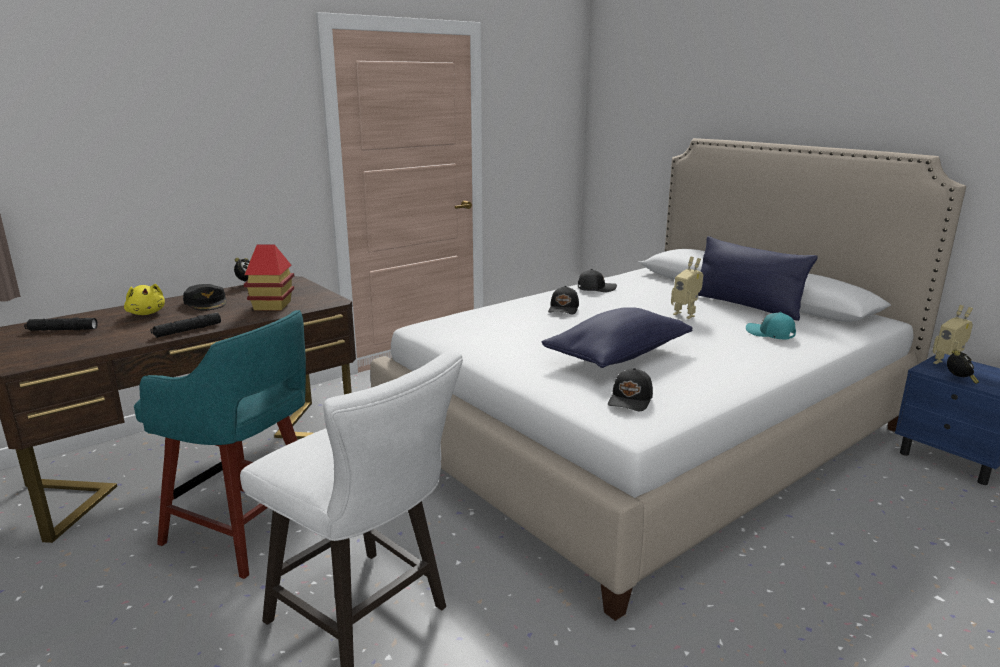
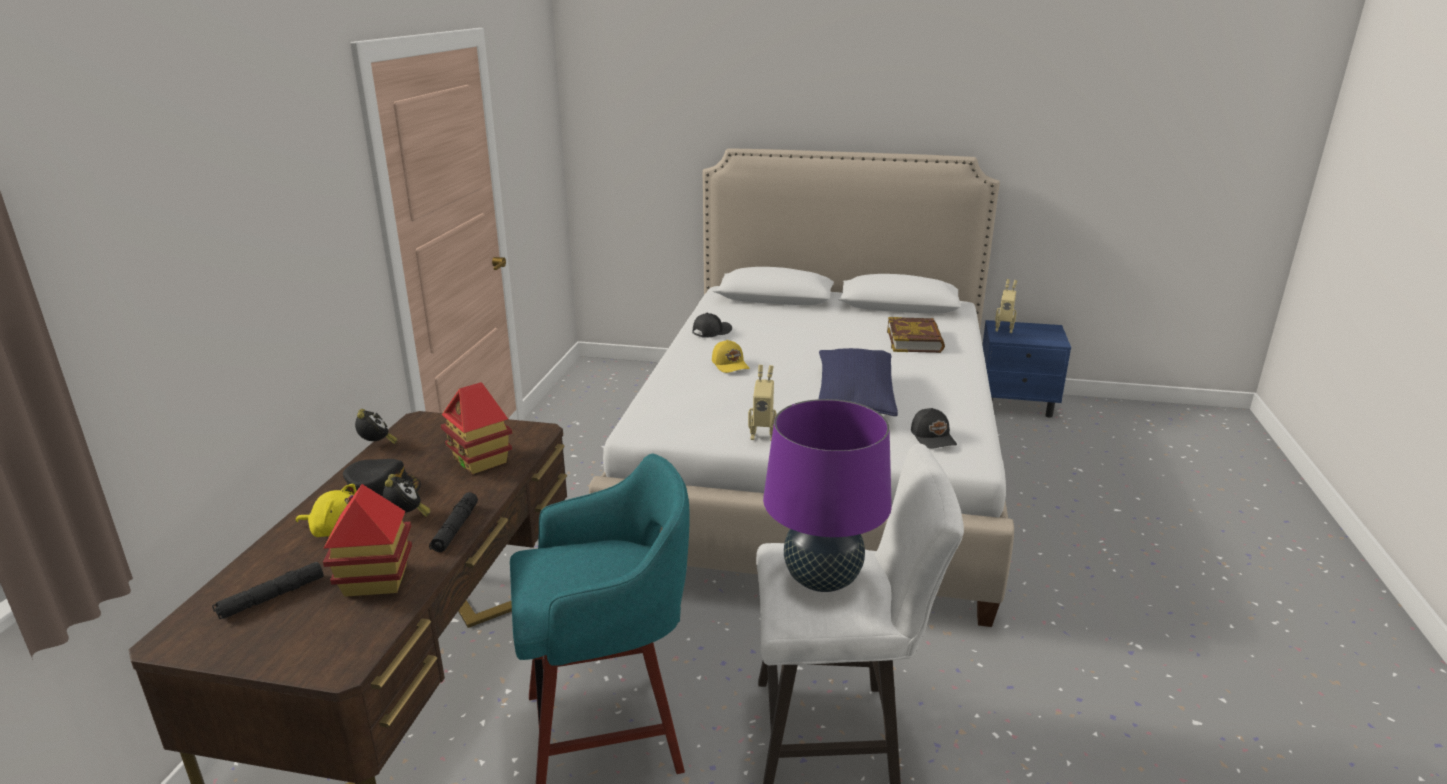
camera: 40 degrees left, 5 degrees up
(107, 339) = (375, 580): none -> toy house
(330, 447) = (822, 579): none -> purple table lamp
(564, 309) = (730, 365): black cap -> yellow cap
(686, 314) = (830, 339): toy robot -> toy robot (763, 435)
(745, 305) = (854, 316): blue pillow -> none
(770, 334) = (915, 340): turquoise cap -> book
(959, 380) = (1027, 341): alarm clock -> alarm clock (407, 516)

